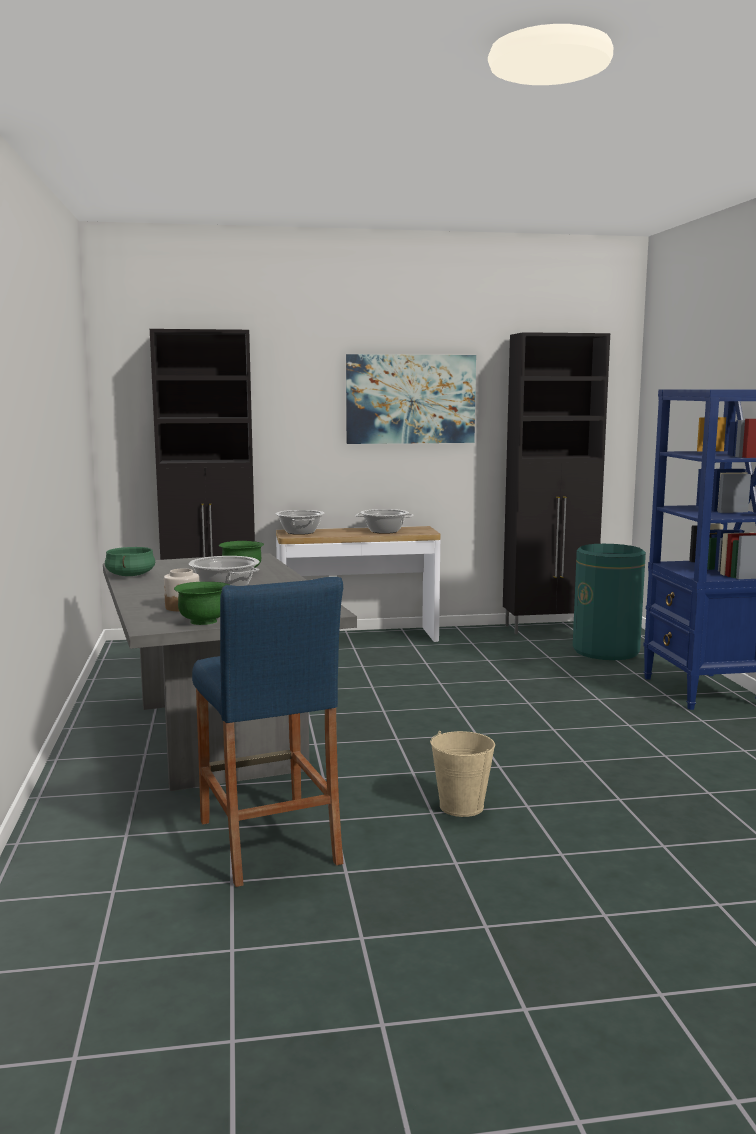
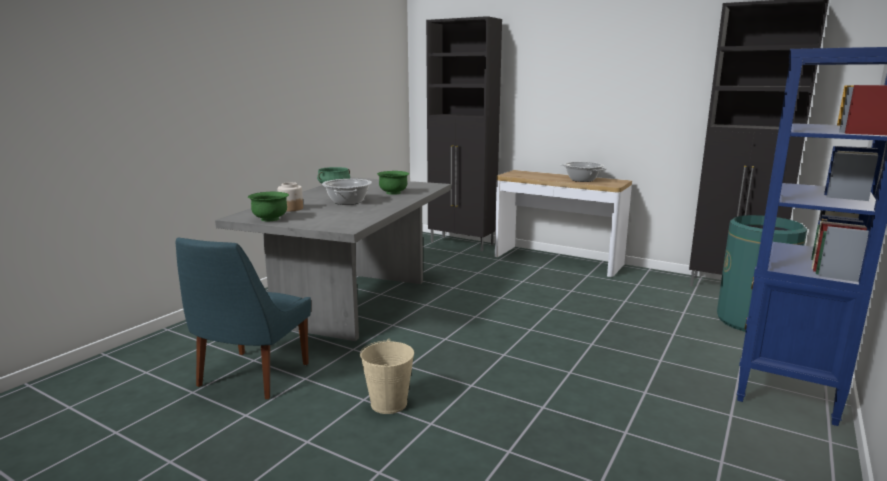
camera: 40 degrees right, 5 degrees up
(268, 841) = (251, 377): blue stool -> blue chair
(300, 532) = (521, 173): cooking pot -> none
(410, 399) = (625, 70): picture -> none

